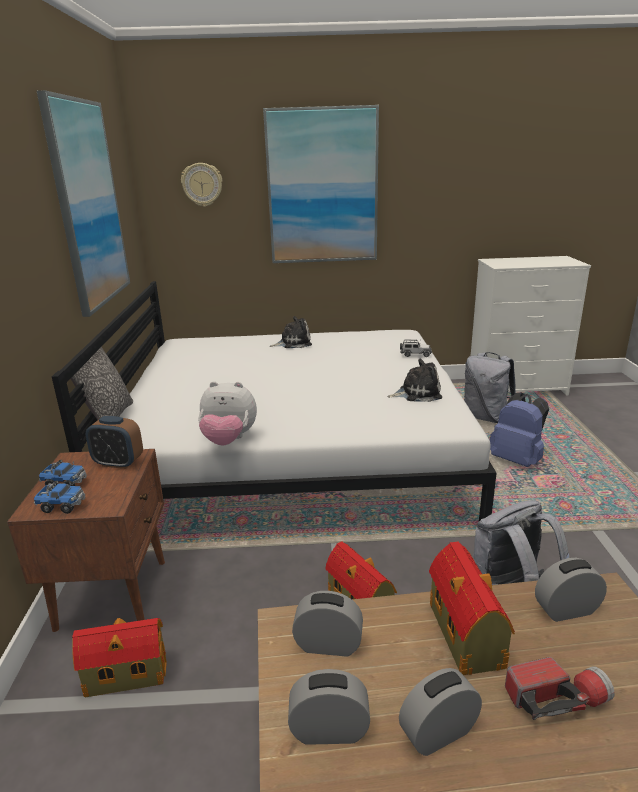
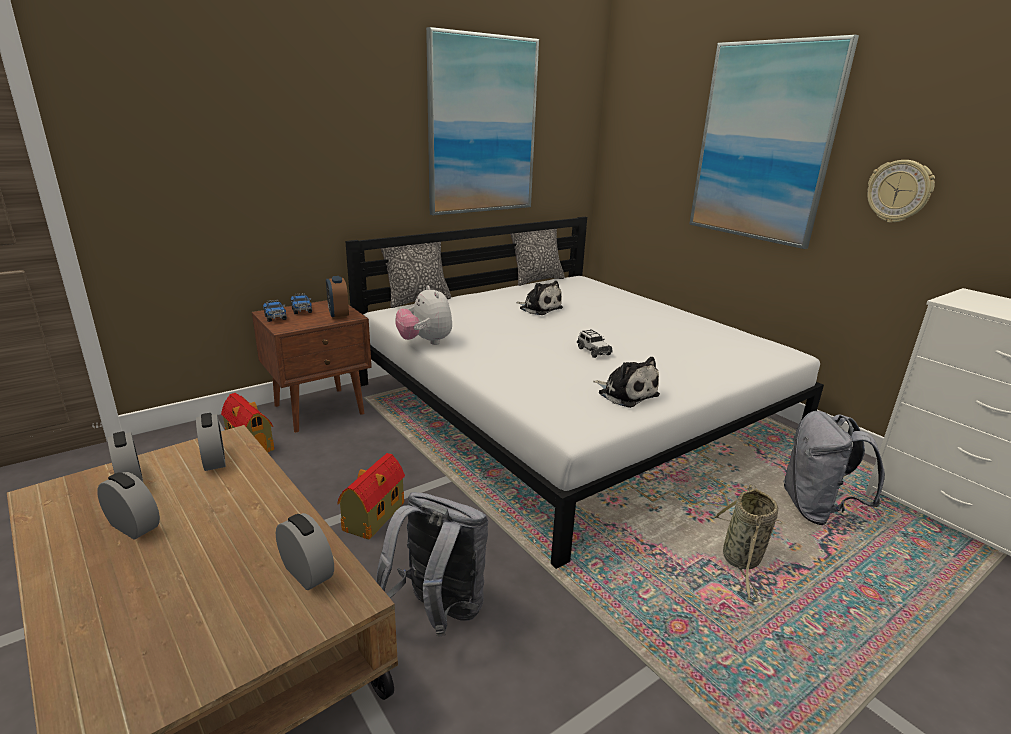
camera: 55 degrees right, 0 degrees up
(152, 356) = (536, 280): none -> pillow
(202, 184) = (649, 126): wall clock -> wall clock (899, 191)
(293, 343) = (652, 314): plush toy -> plush toy (539, 308)
(415, 354) = (732, 371): toy car -> toy car (593, 351)
(466, 636) = (245, 519): toy house -> none
(517, 460) = (741, 561): blue backpack -> basket
(556, 698) = (180, 580): flashlight -> none

